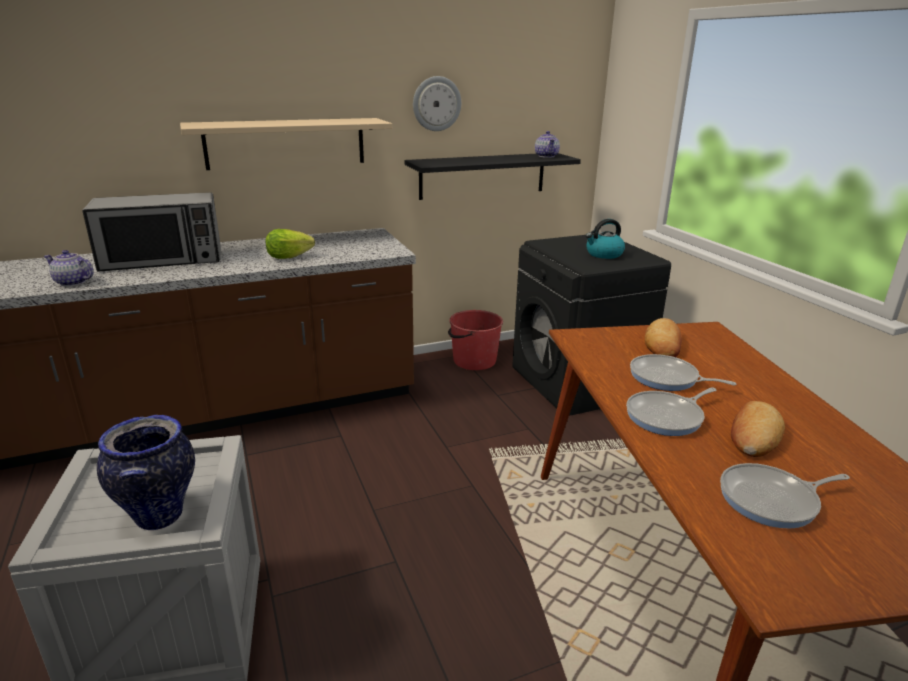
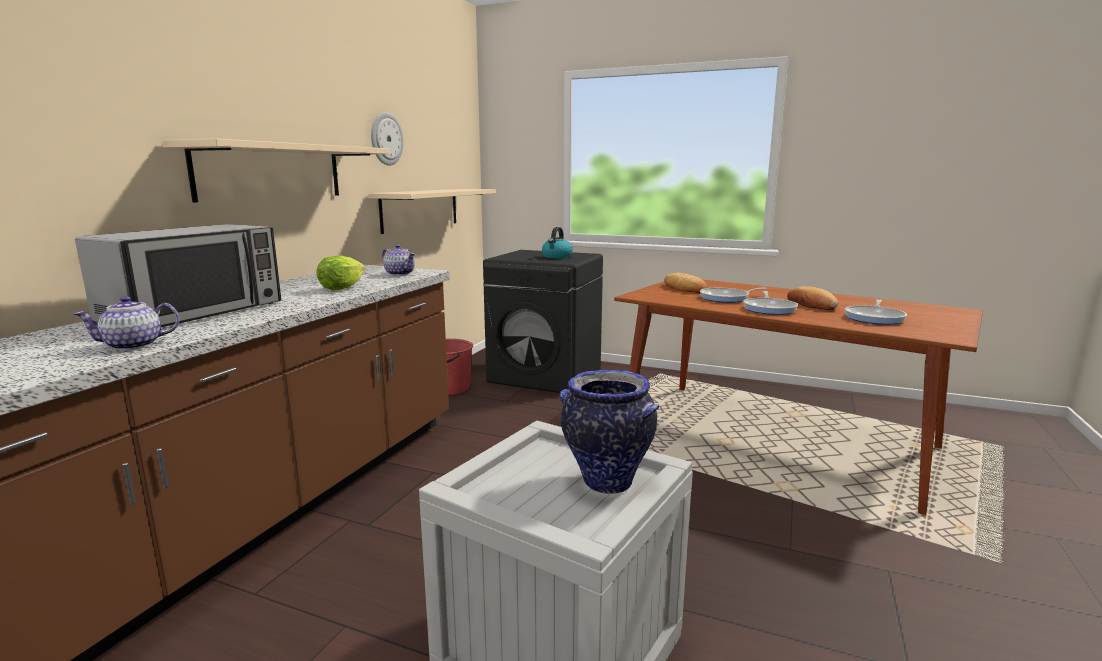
camera: 45 degrees left, 10 degrees down
(483, 175) = (420, 209): black shelf -> beige shelf
(546, 156) = (466, 189): teapot -> teapot (399, 273)

